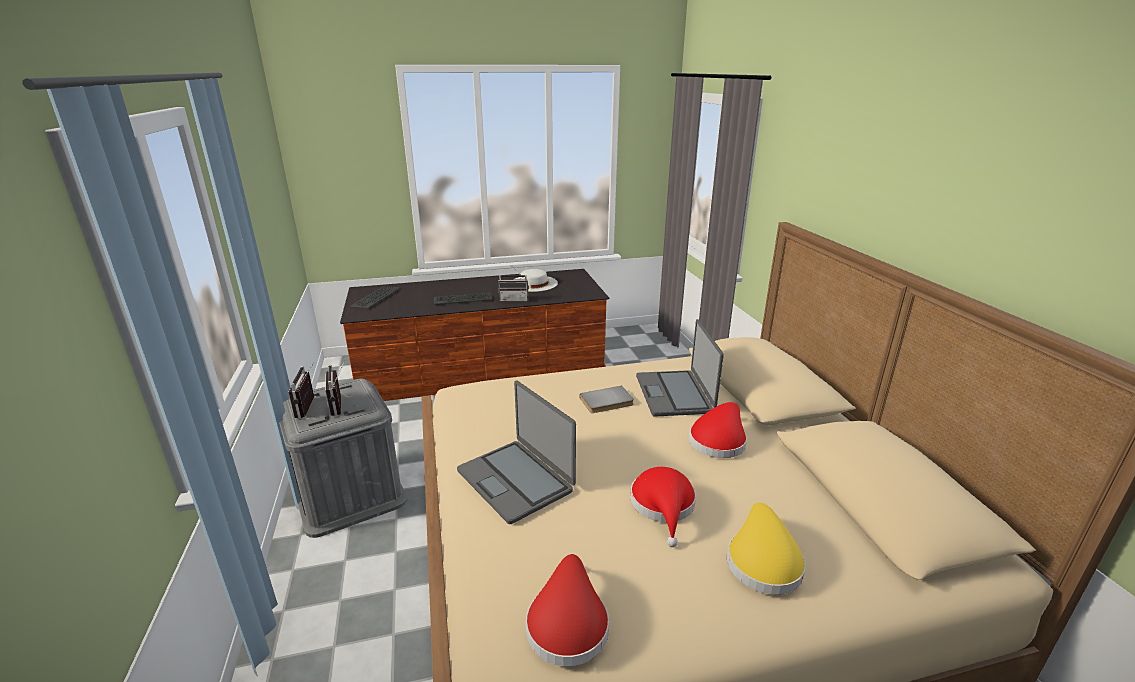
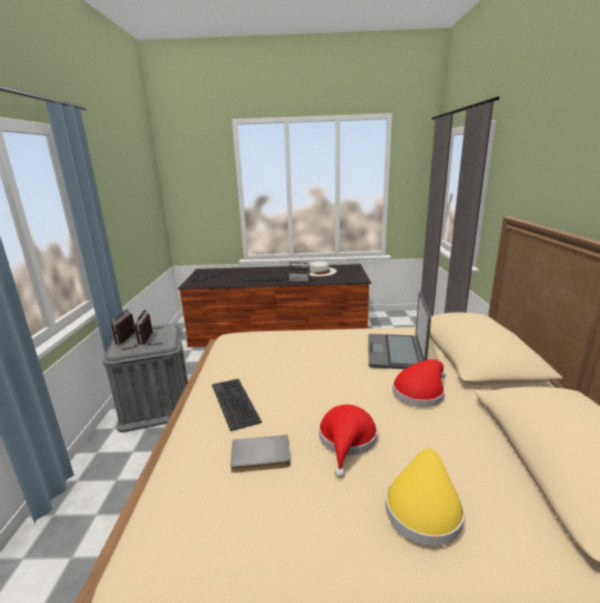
camera: 15 degrees right, 5 degrees down
(516, 480) = (235, 403): laptop -> keyboard
(567, 622) = (214, 530): red hat -> none
(607, 402) = (336, 353): grey book -> grey book (260, 457)

